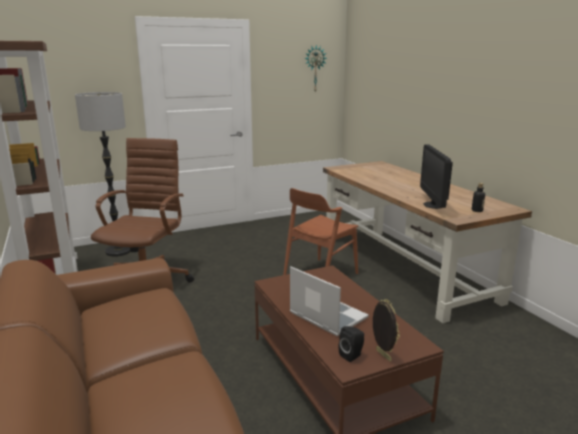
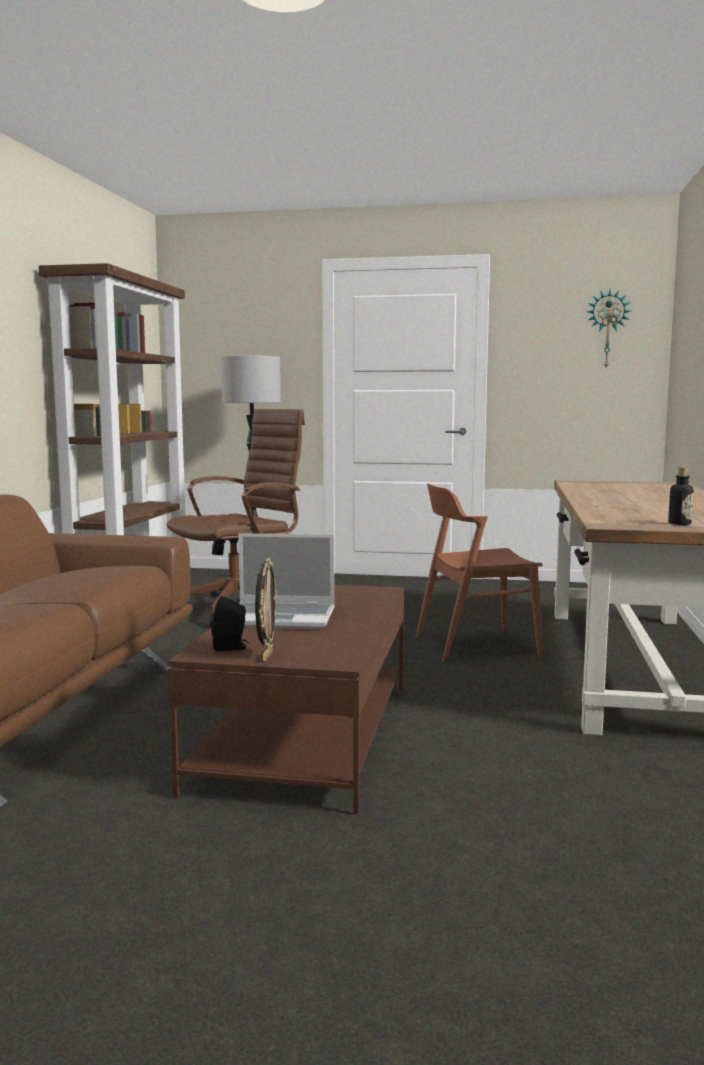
camera: 35 degrees right, 10 degrees down
(326, 316) = (283, 618): laptop -> laptop turned 105 degrees clockwise
(433, 205) = (614, 514): monitor -> none

